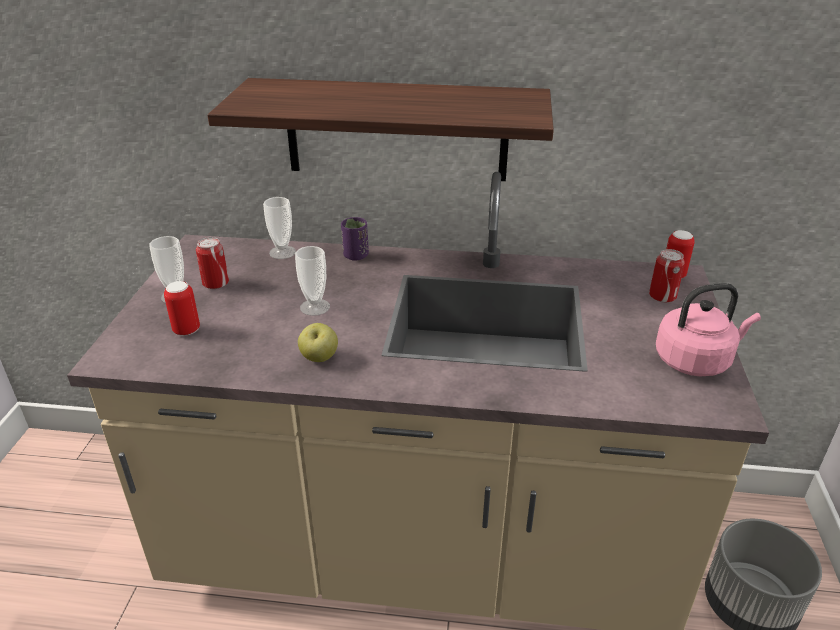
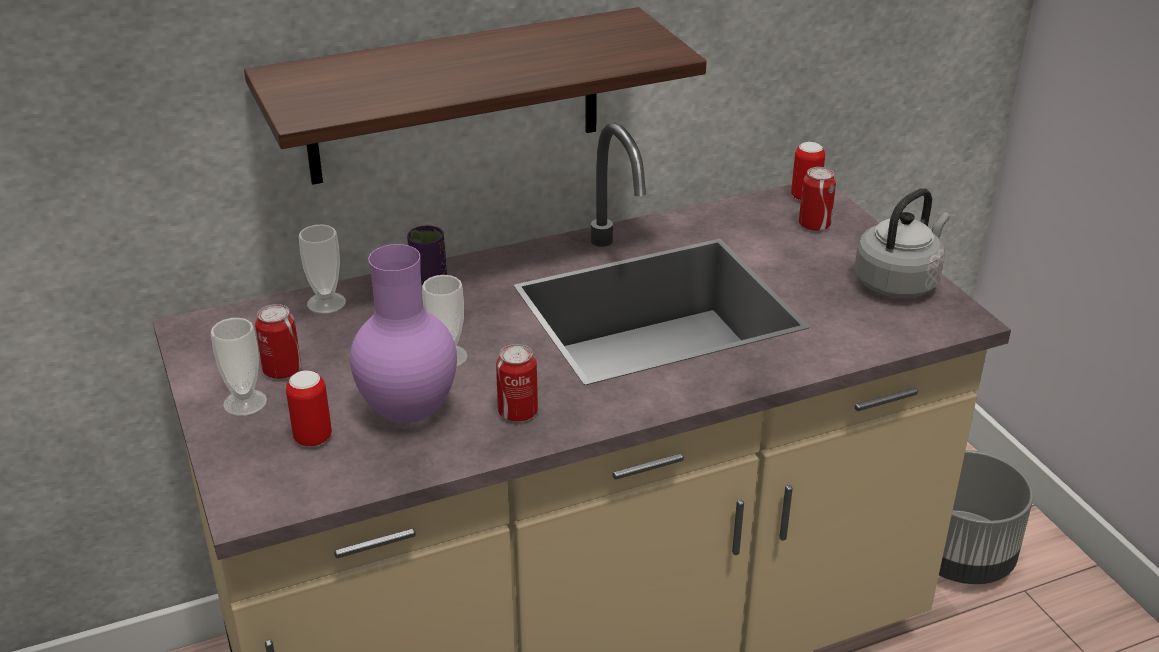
camera: 30 degrees left, 0 degrees up
(255, 335) = (410, 414): none -> purple vase
(319, 358) = (518, 412): apple -> can
(695, 360) = (899, 282): pink kettle -> grey kettle

